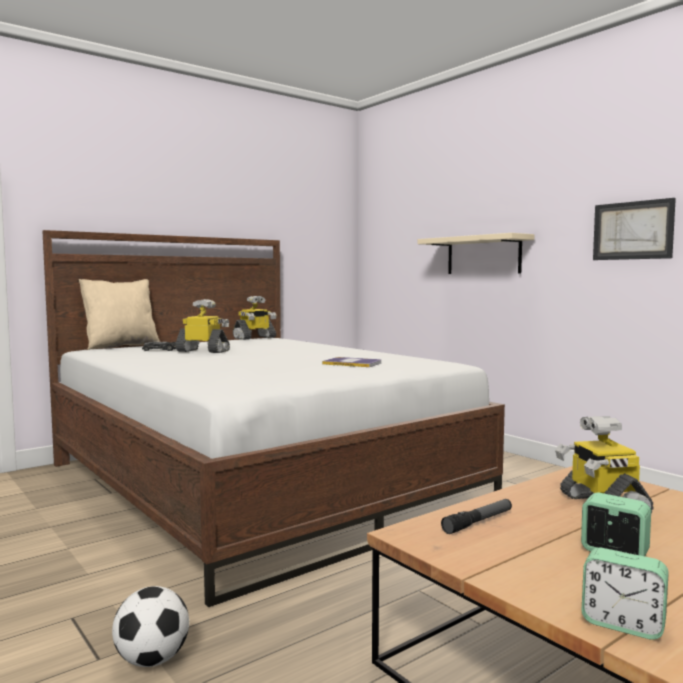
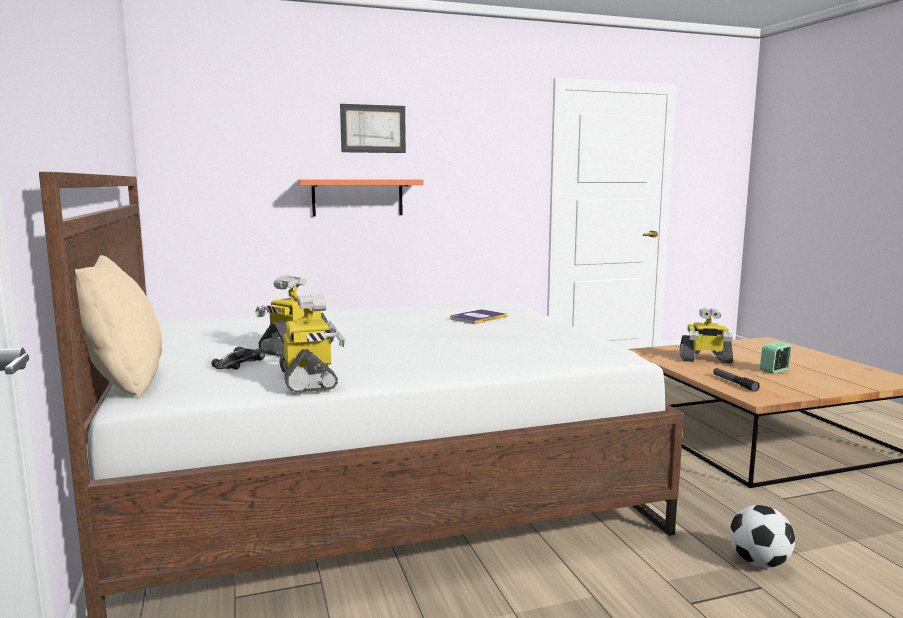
camera: 70 degrees left, 5 degrees up
(254, 338) = (170, 325): toy robot -> toy robot (309, 380)
(483, 255) = (357, 197): beige shelf -> orange shelf
(623, 624) = (854, 384): alarm clock -> none
(632, 230) = (498, 181): picture -> picture (373, 129)

